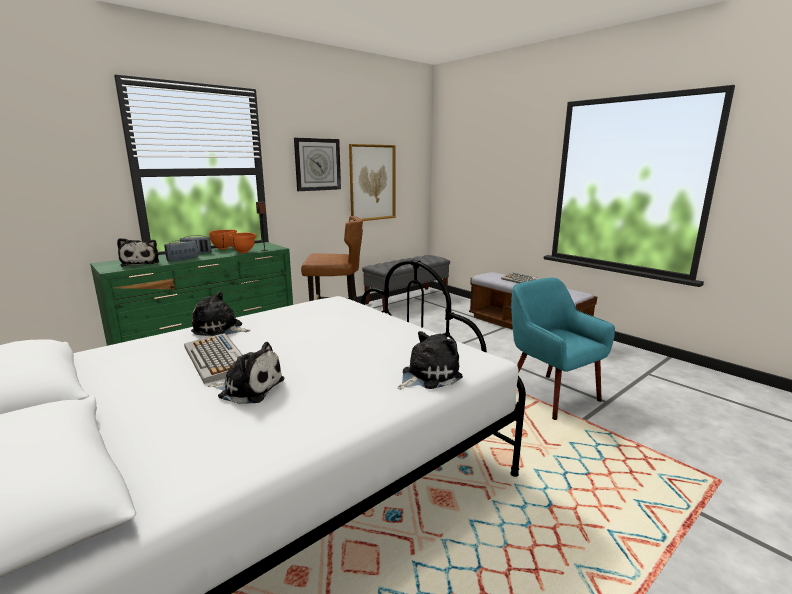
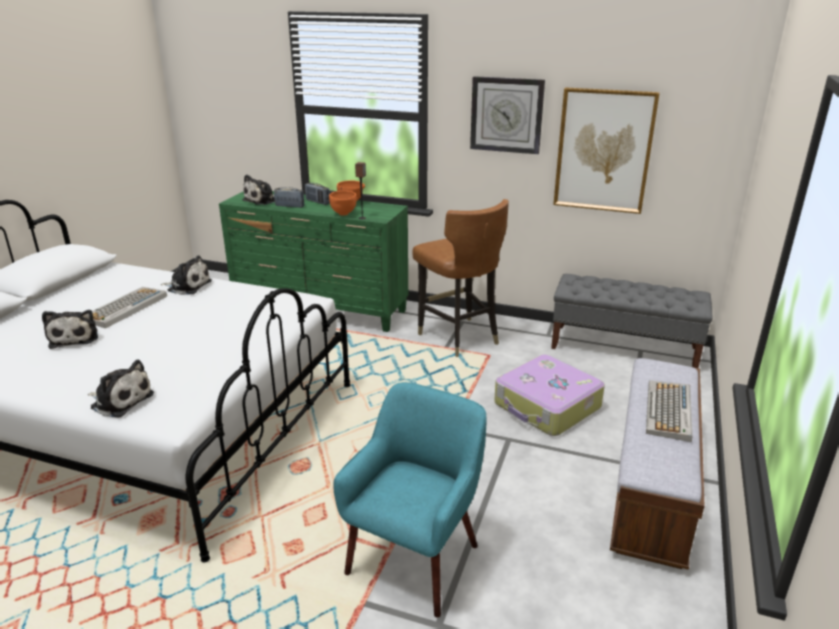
camera: 60 degrees right, 10 degrees up
(220, 329) = (187, 286): plush toy -> plush toy turned 120 degrees clockwise
(440, 328) = (547, 406): none -> suitcase

